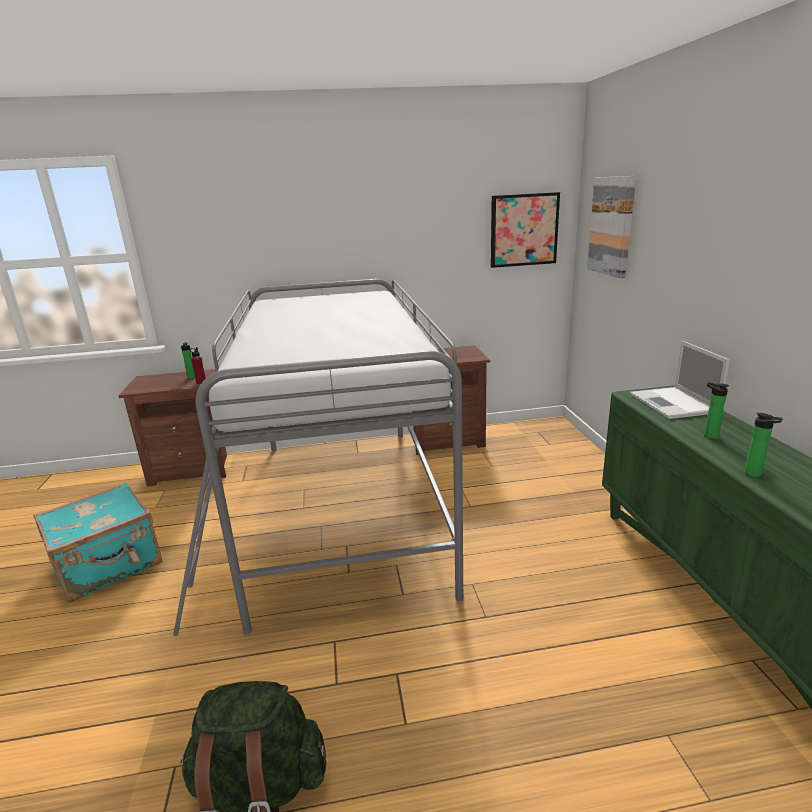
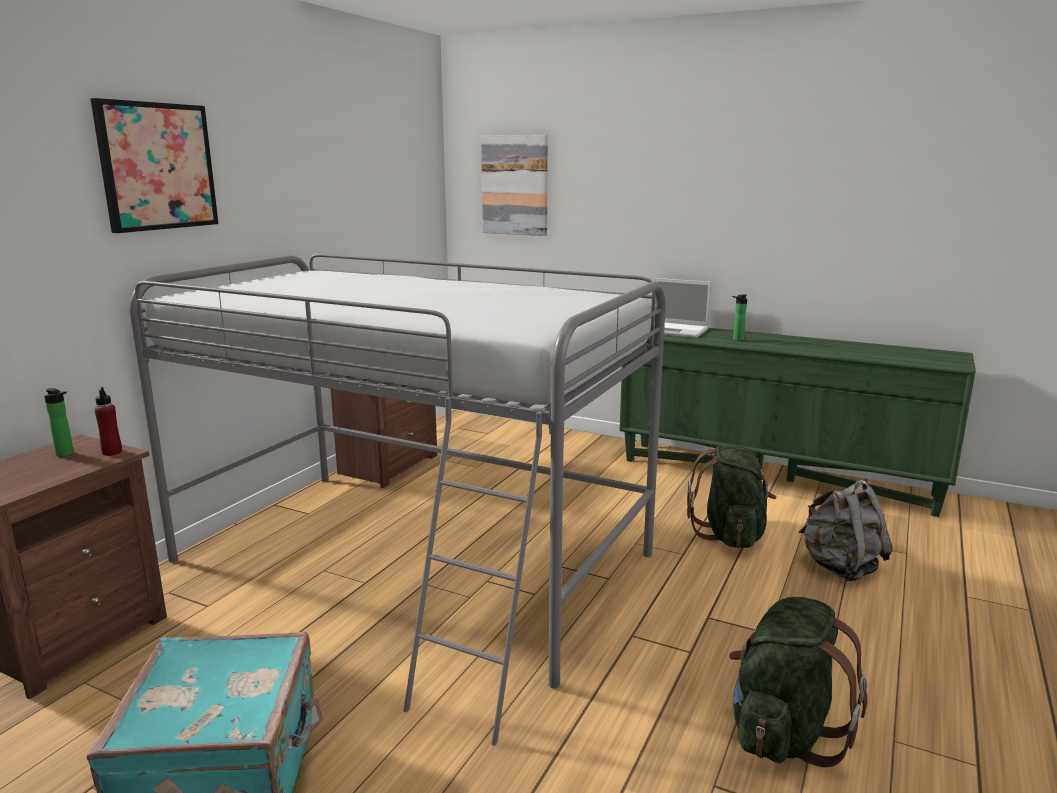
camera: 55 degrees left, 5 degrees down
(523, 230) = (410, 192): picture -> picture (157, 166)
(556, 631) = (730, 535): none -> green backpack
(591, 741) = (840, 568): none -> grey backpack
(755, 474) = (800, 348): bottle -> none

